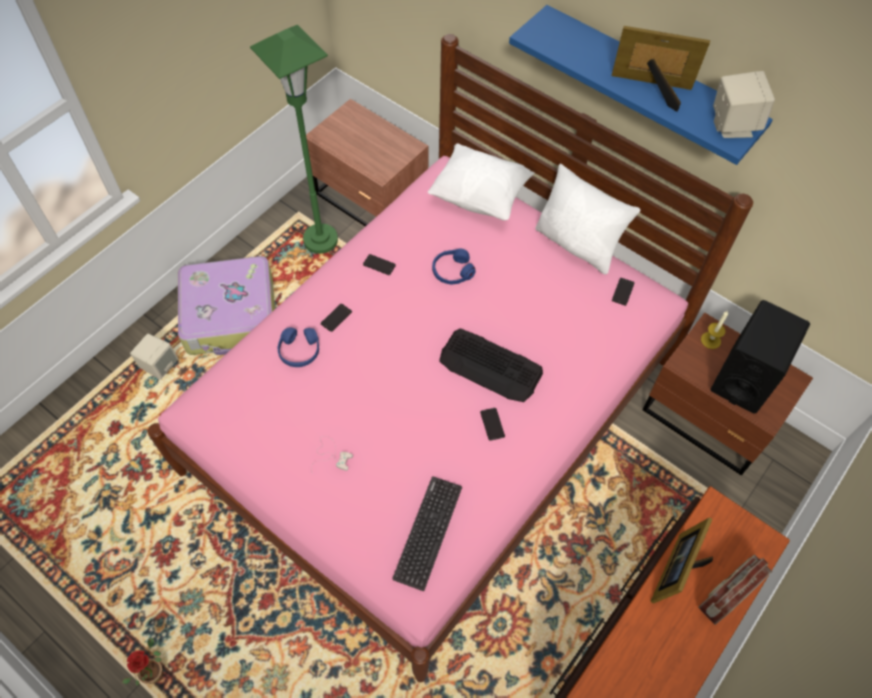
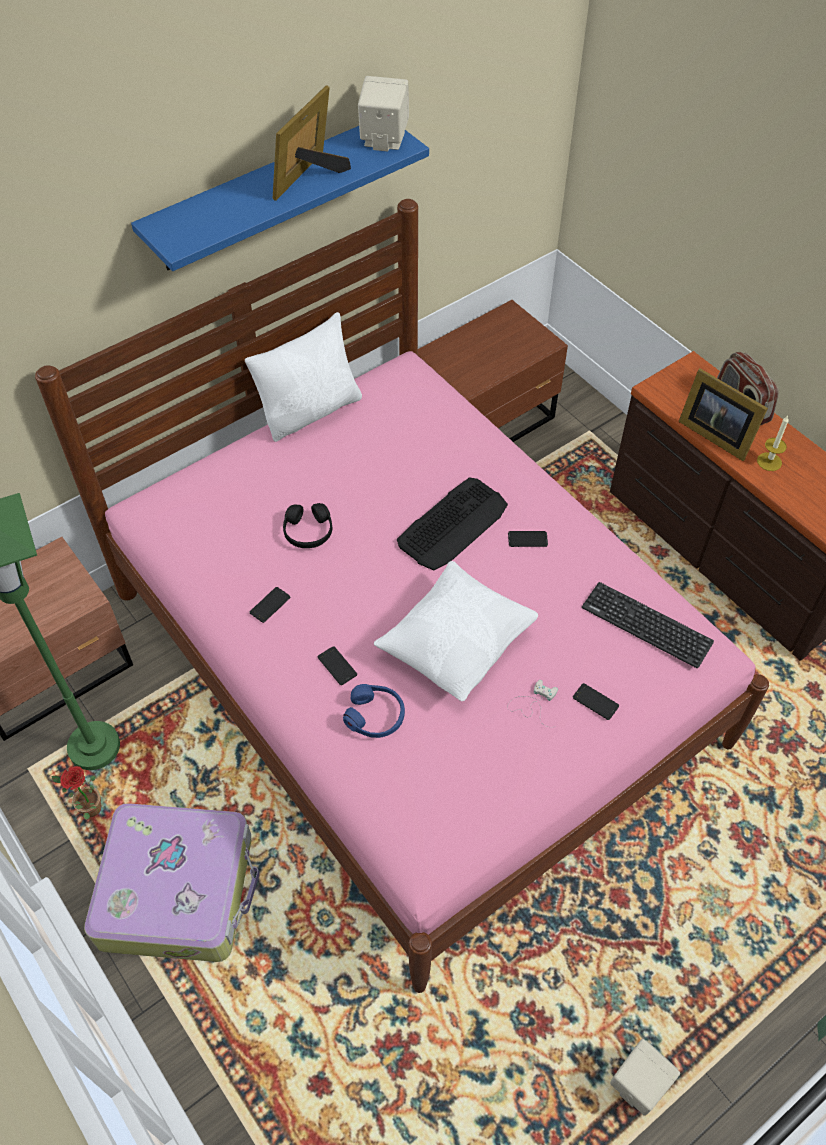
camera: 75 degrees left, 5 degrees down
(155, 670) = (691, 1050): potted plant -> potted plant (87, 809)
(160, 366) = (231, 1006): beige speaker -> beige speaker (637, 1084)
(452, 271) = (308, 531): blue headphones -> black headphones
(480, 196) = (202, 482): white pillow -> white pillow (456, 646)
(623, 292) = (390, 390): phone -> phone (595, 702)
(710, 340) = (449, 356): candle -> candle (769, 461)
(744, 377) = (499, 345): black speaker -> none

